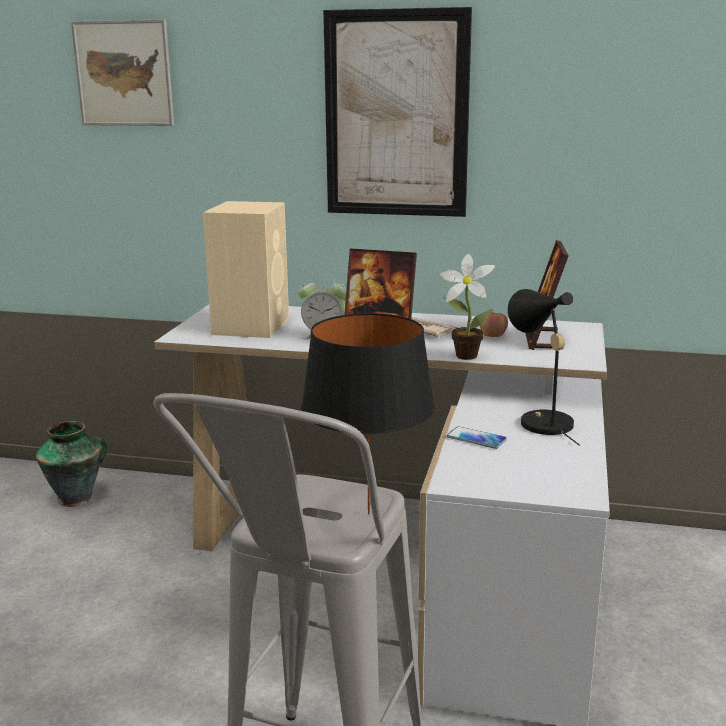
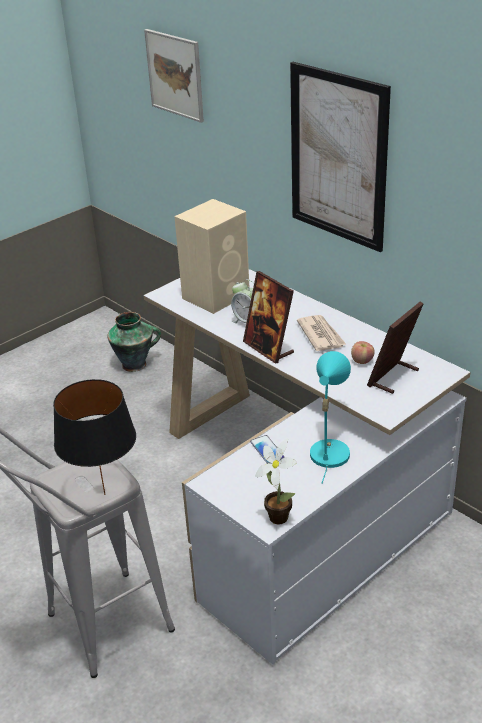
camera: 35 degrees right, 15 degrees up
(463, 355) = (313, 376): potted plant -> potted plant (277, 515)
(540, 421) = (329, 450): black table lamp -> turquoise table lamp

